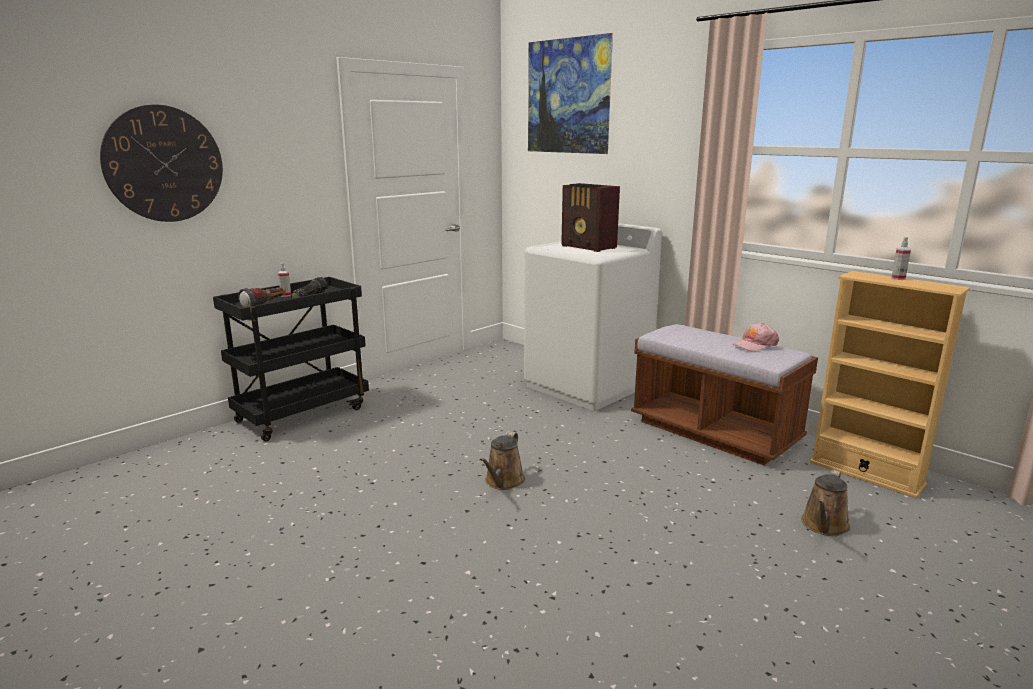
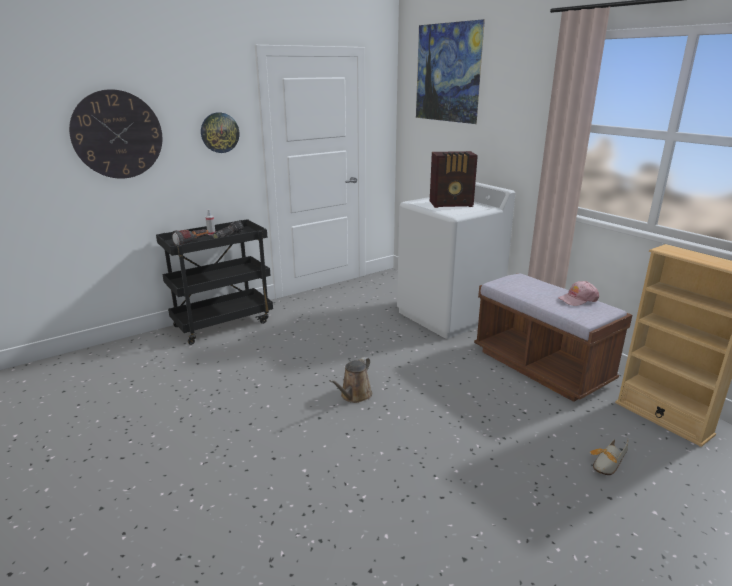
camera: 10 degrees right, 5 degrees up
(294, 165) = (219, 132): none -> wall clock
(589, 247) = (452, 204): radio -> radio turned 60 degrees counterclockwise
(824, 526) = (607, 463): brown watering can -> shoe
(898, 278) = (704, 256): spray bottle -> none

